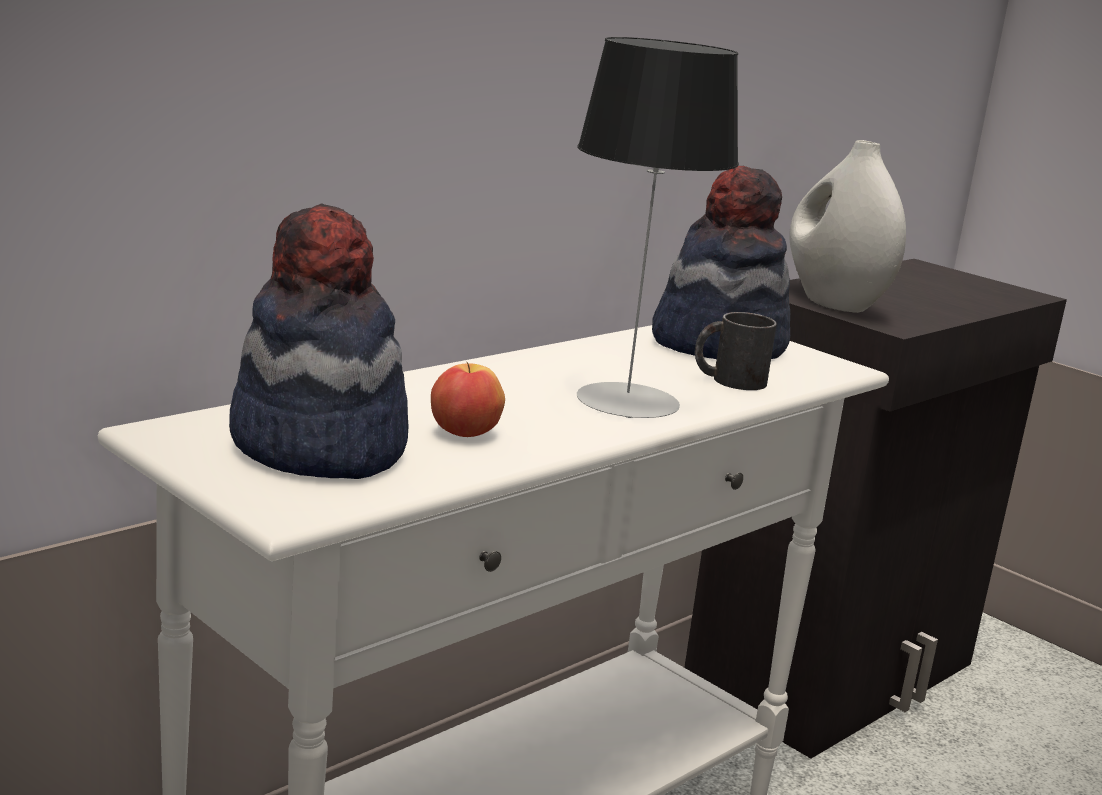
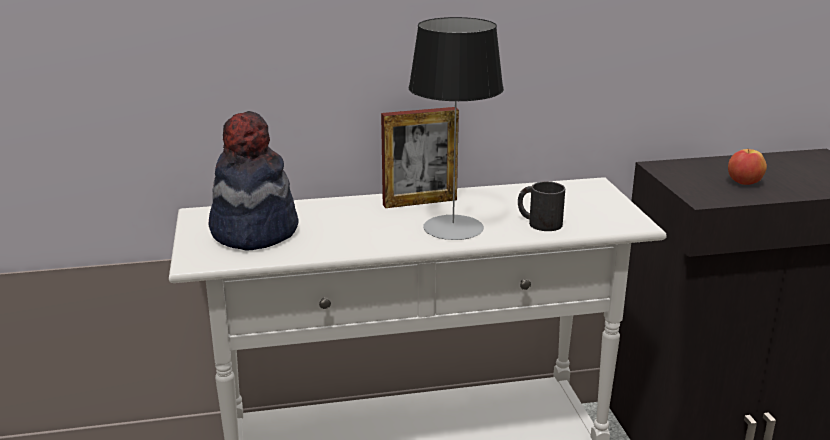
camera: 35 degrees right, 5 degrees up
(464, 433) = (334, 234): apple -> apple (744, 183)
(520, 371) = (420, 202): none -> picture frame
(718, 344) = (573, 198): hat -> none
(833, 303) = (686, 178): white vase -> none

